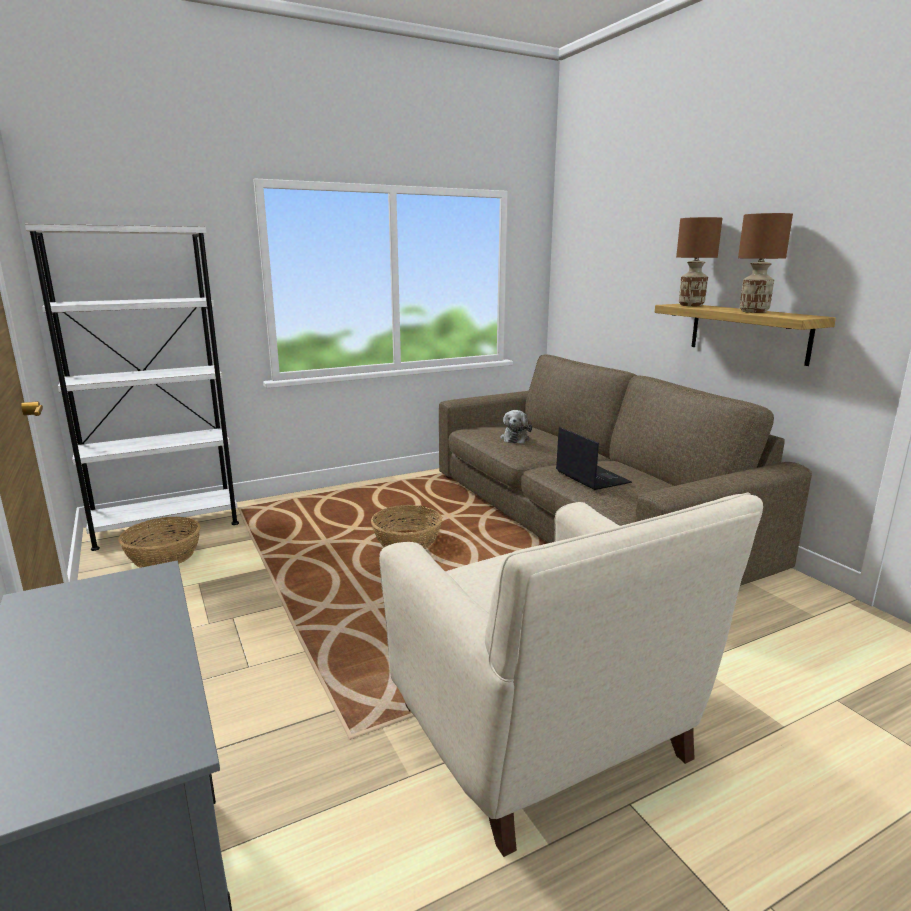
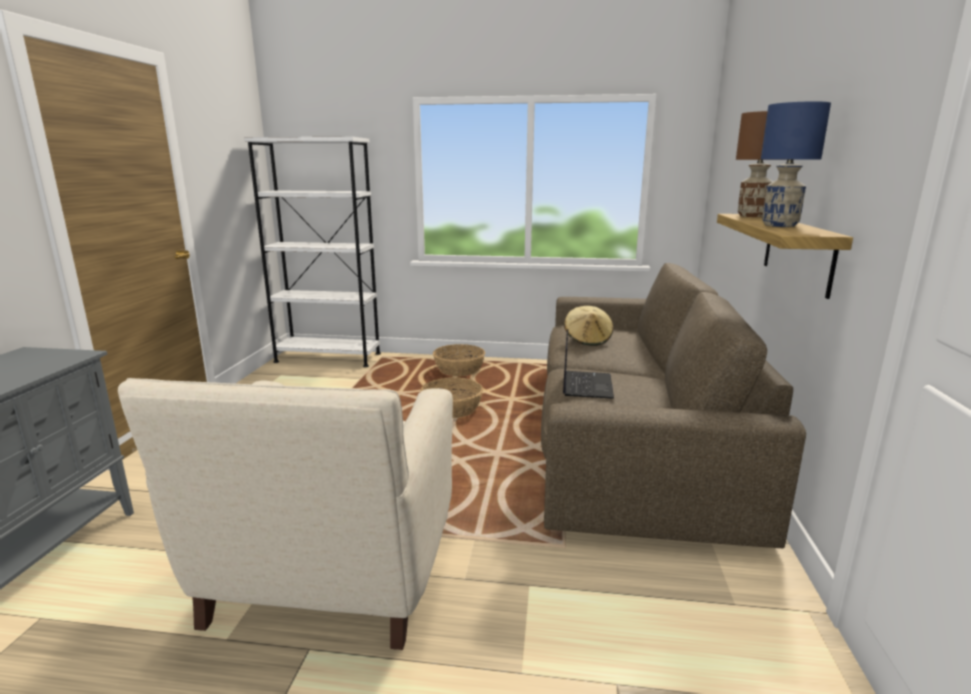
camera: 35 degrees right, 0 degrees up
(164, 555) = (301, 375): basket -> basket (459, 370)
(515, 438) = (588, 340): plush toy -> beige hat
(753, 311) = (779, 225): brown table lamp -> blue table lamp

